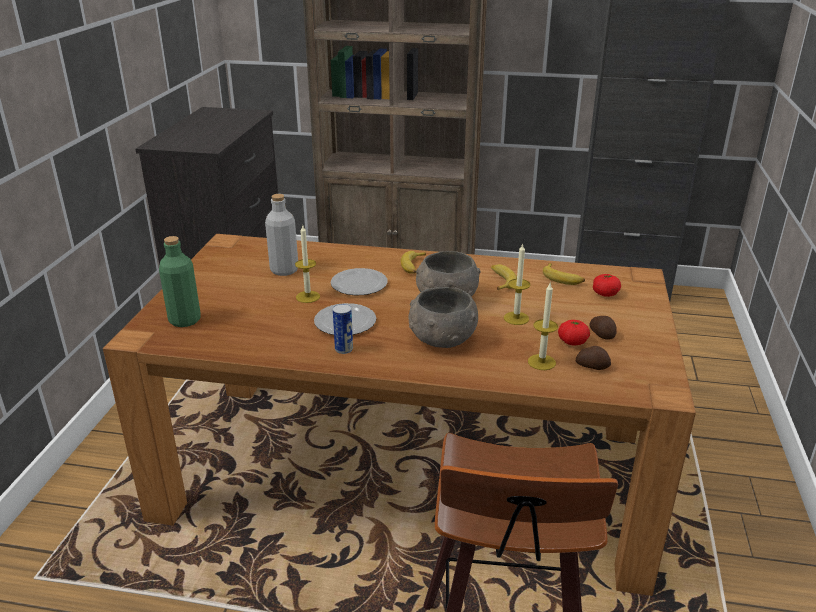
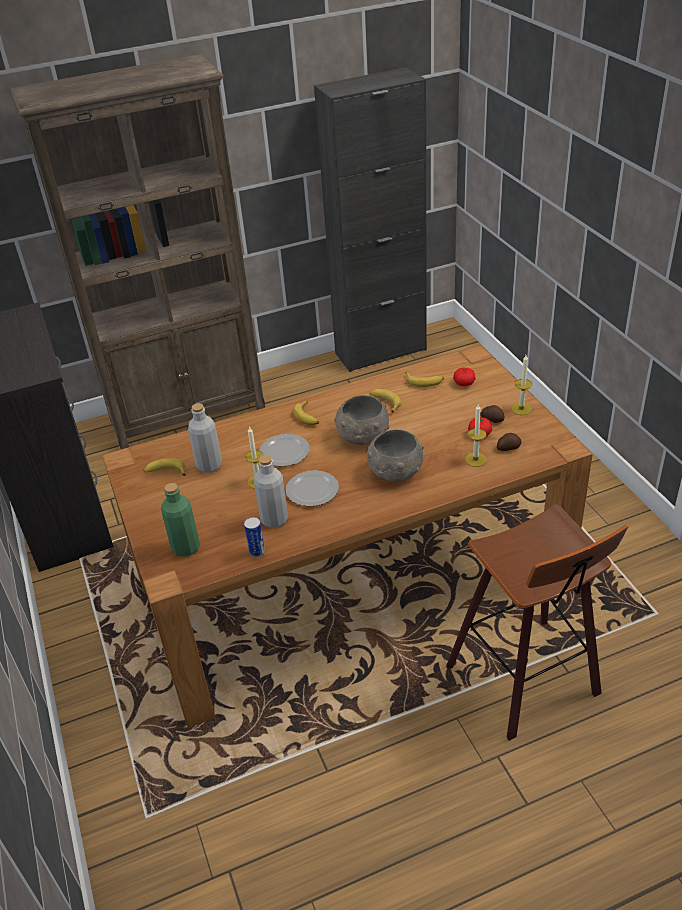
camera: 30 degrees left, 10 degrees up
(245, 262) = (165, 472): none -> banana
(282, 330) = (274, 519): none -> grey bottle
(344, 349) = (337, 513): can -> can (257, 552)
(516, 318) = (426, 431): candle -> candle (521, 409)

